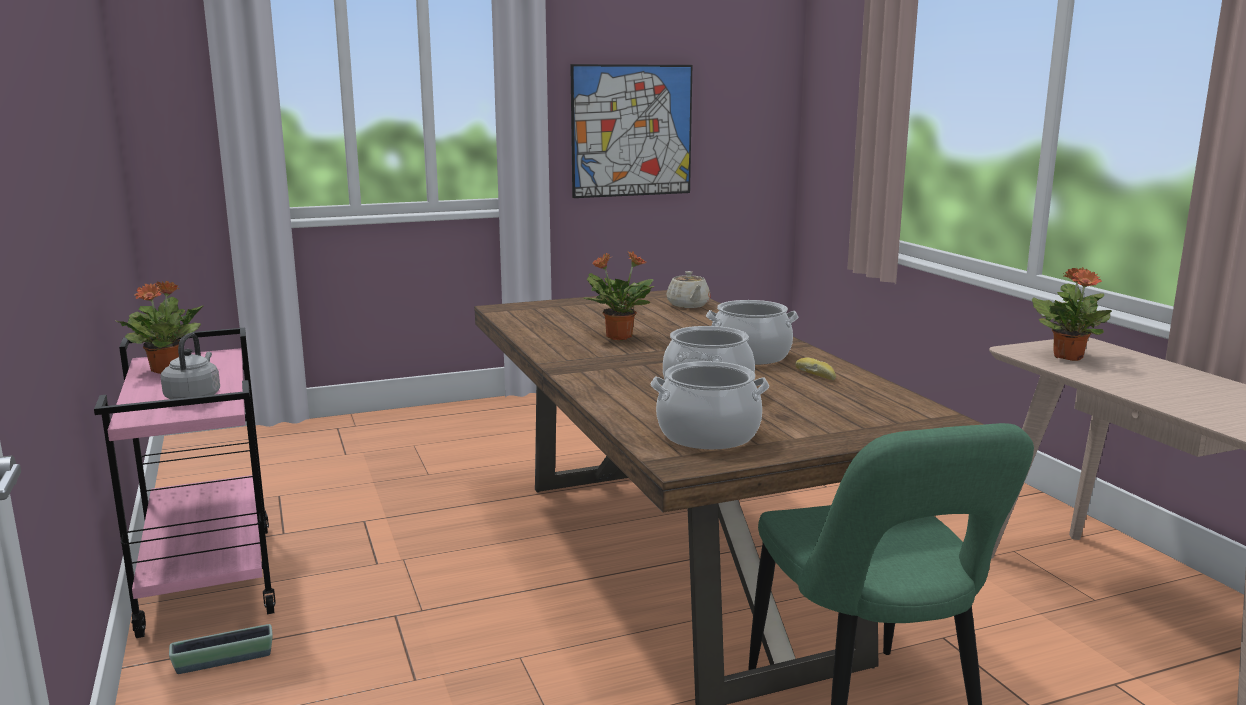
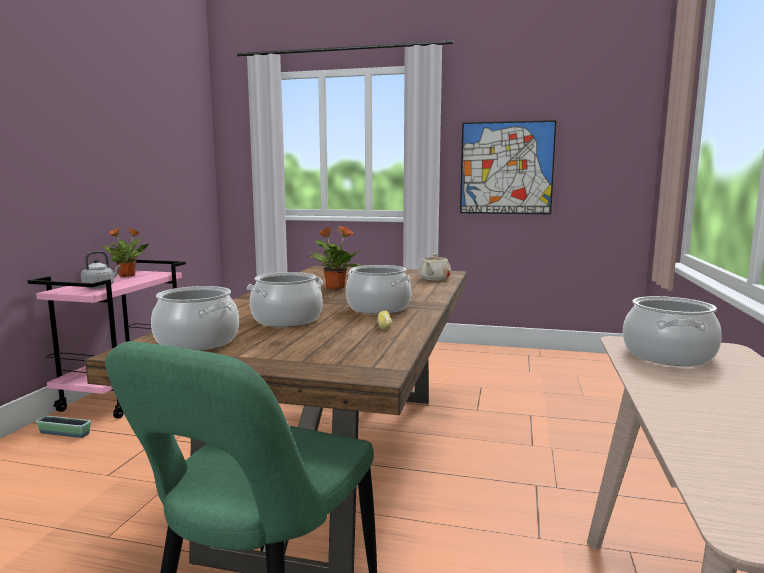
camera: 35 degrees right, 5 degrees down
(1068, 357) = (668, 355): potted plant -> cooking pot

